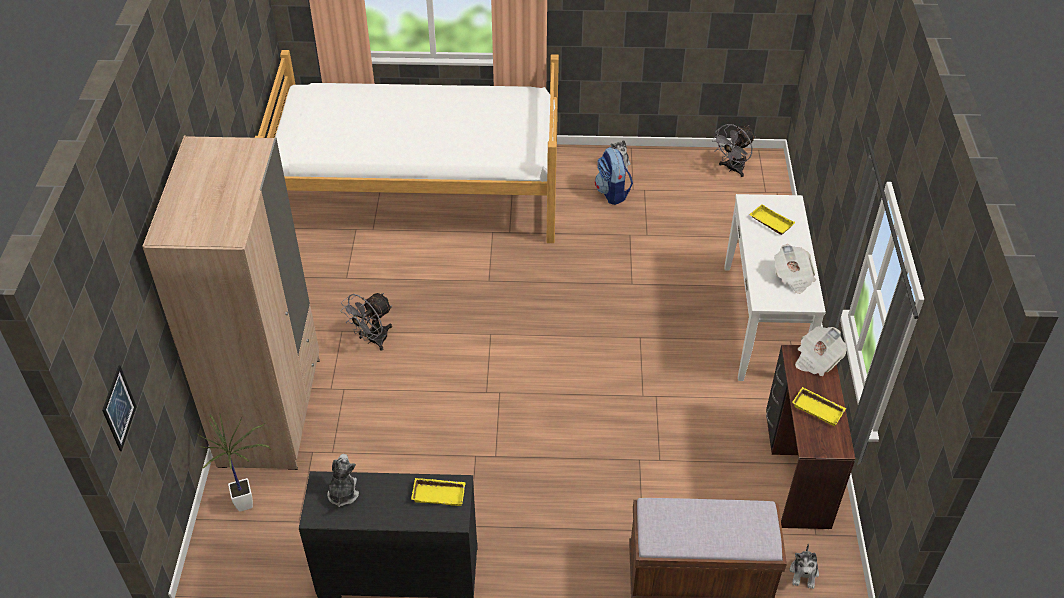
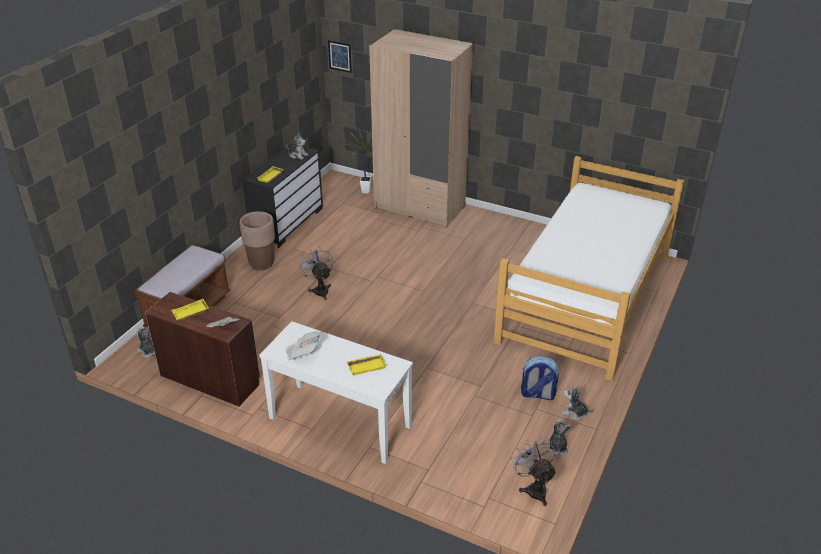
camera: 115 degrees right, 10 degrees down
(372, 340) = (449, 247): grey fan -> grey fan (320, 290)
(532, 547) = (261, 264): none -> brown planter
(673, 166) = (557, 447): none -> plush toy

